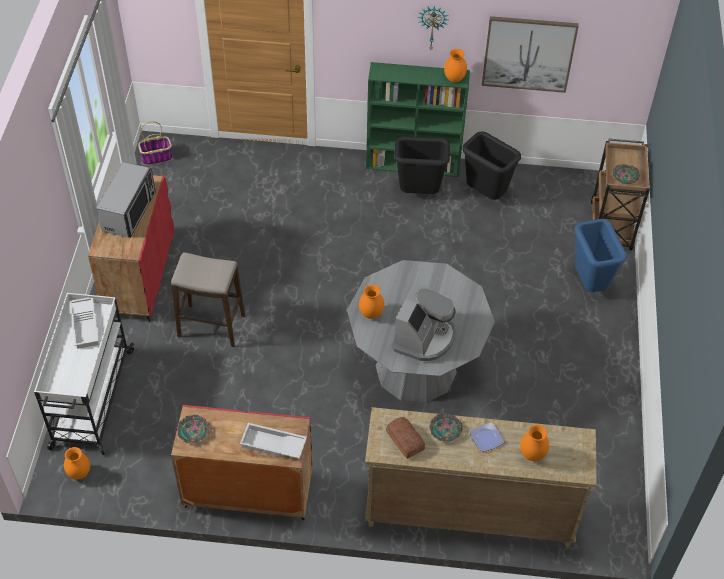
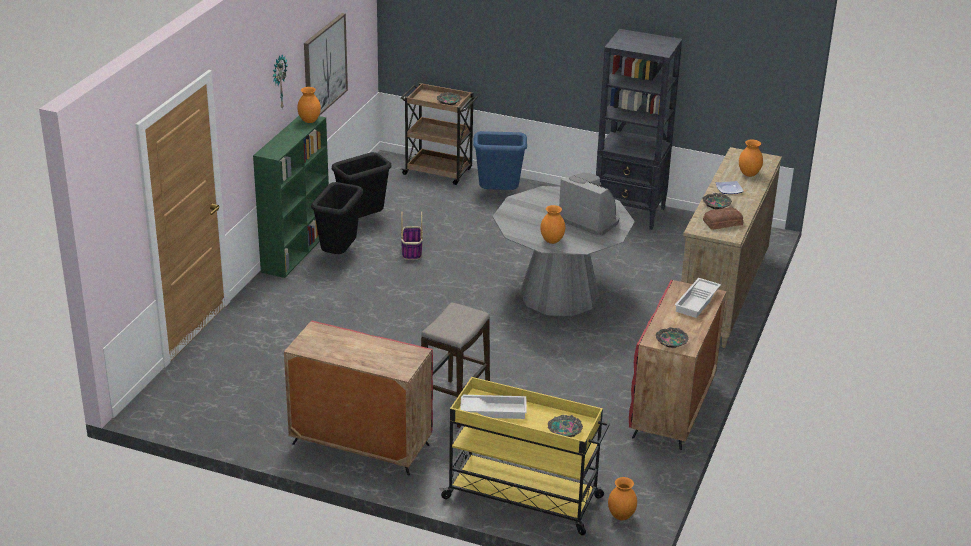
camera: 75 degrees left, 20 degrees down
(65, 379) = (564, 430): none -> bowl
(91, 400) = (524, 498): white cart -> yellow cart
(129, 211) = (354, 347): microwave -> none
(157, 157) = (171, 410): basket -> basket (411, 251)
(608, 404) = (630, 213): none -> black bookcase

